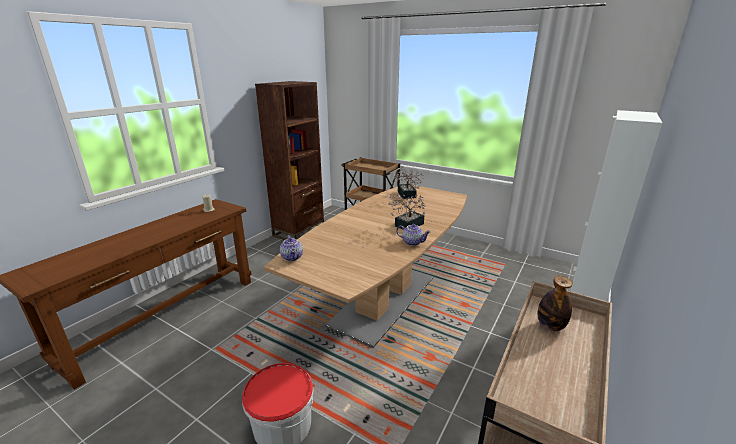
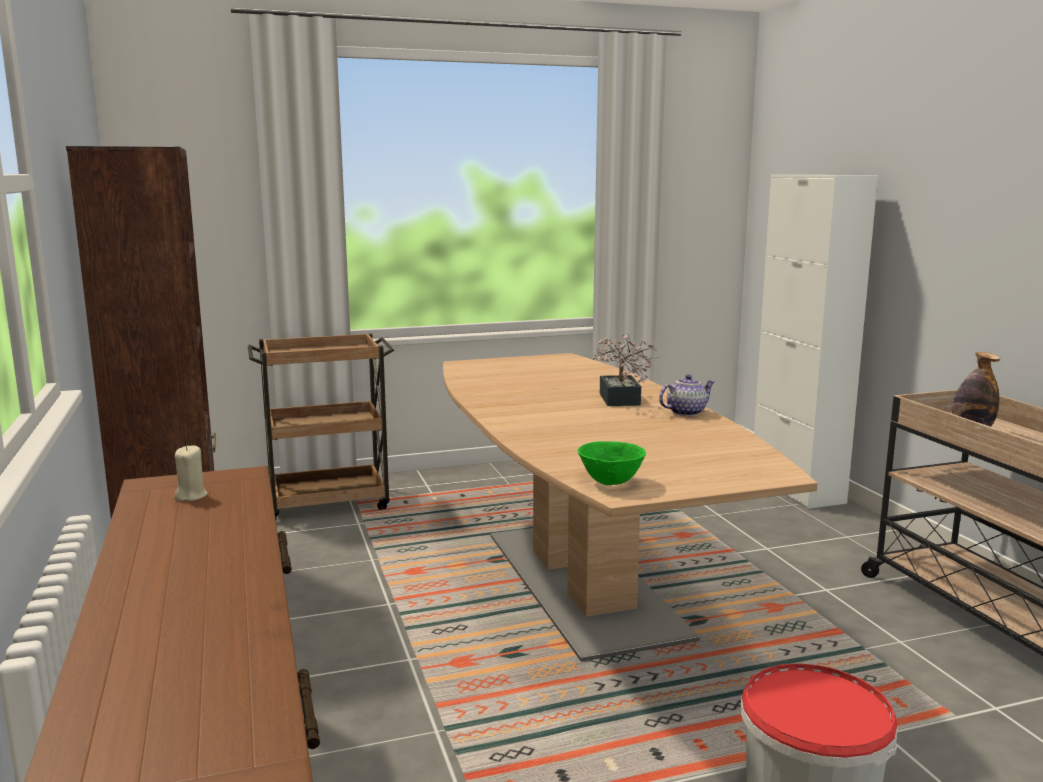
camera: 50 degrees left, 10 degrees down
(292, 257) = (610, 482): teapot -> green bowl
(407, 195) = (499, 373): potted plant -> none

